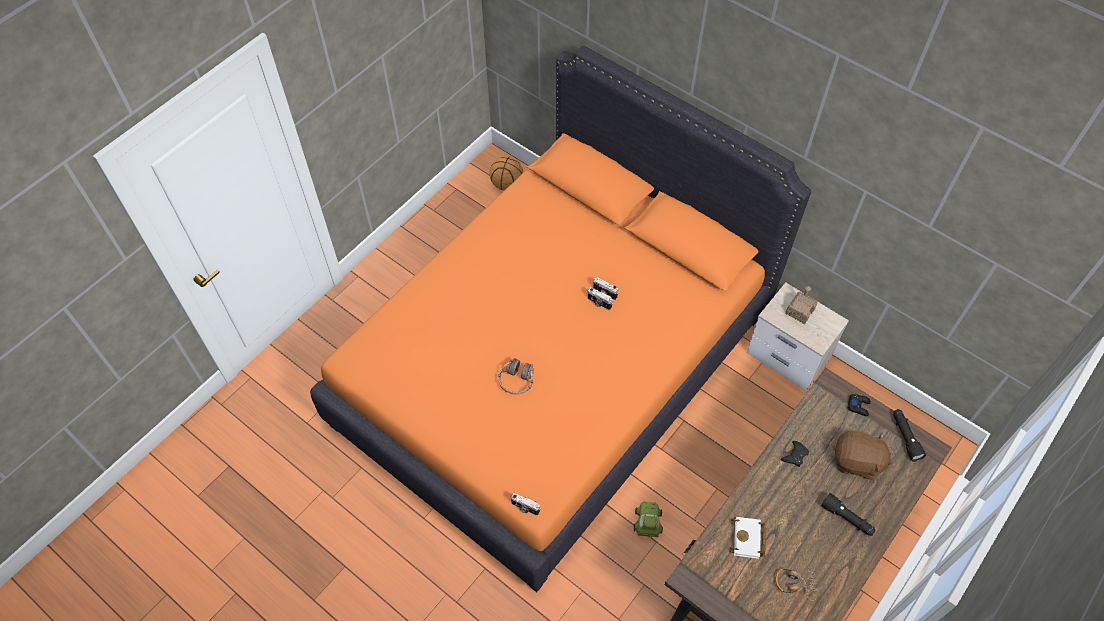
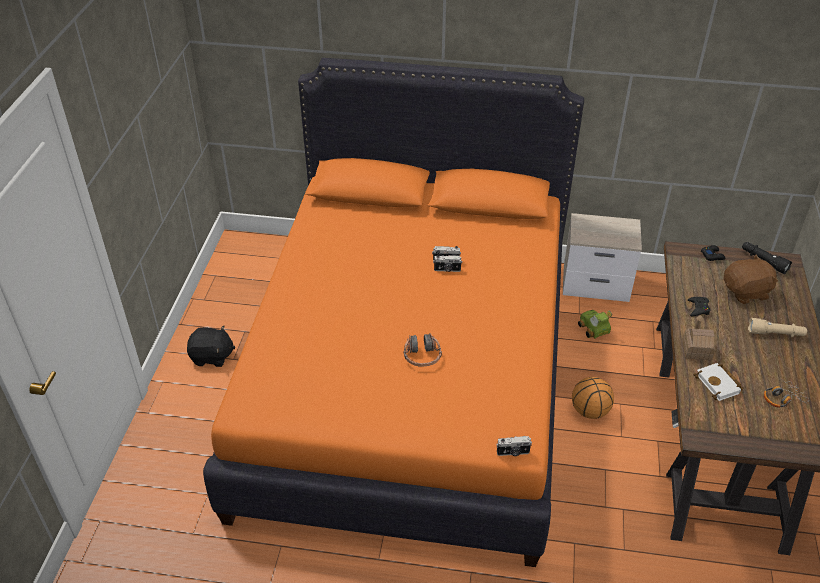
camera: 30 degrees left, 15 degrees down
(408, 270) = (212, 357): none -> black plush toy
(507, 184) = (262, 254): basketball -> basketball (590, 410)
(647, 522) = (585, 458): toy car -> toy car (593, 329)
(799, 311) = (599, 227): toy house -> toy house (696, 350)
(847, 518) = (775, 334): black flashlight -> beige flashlight

